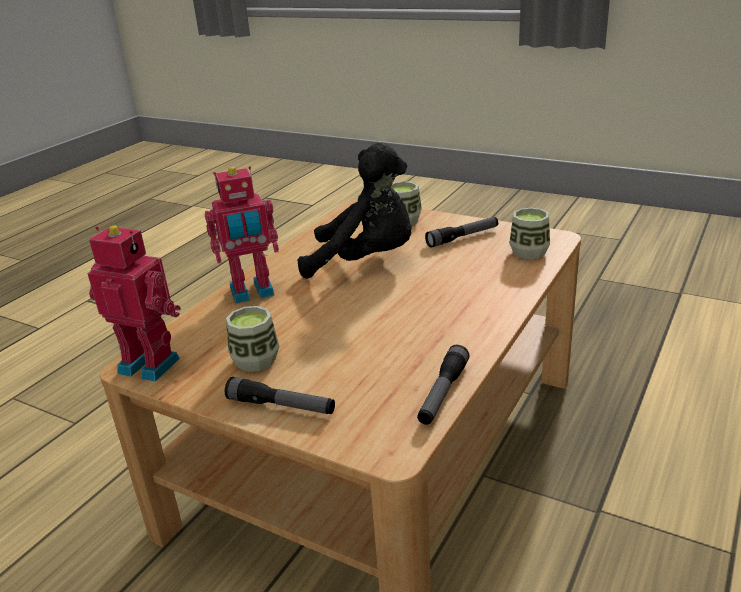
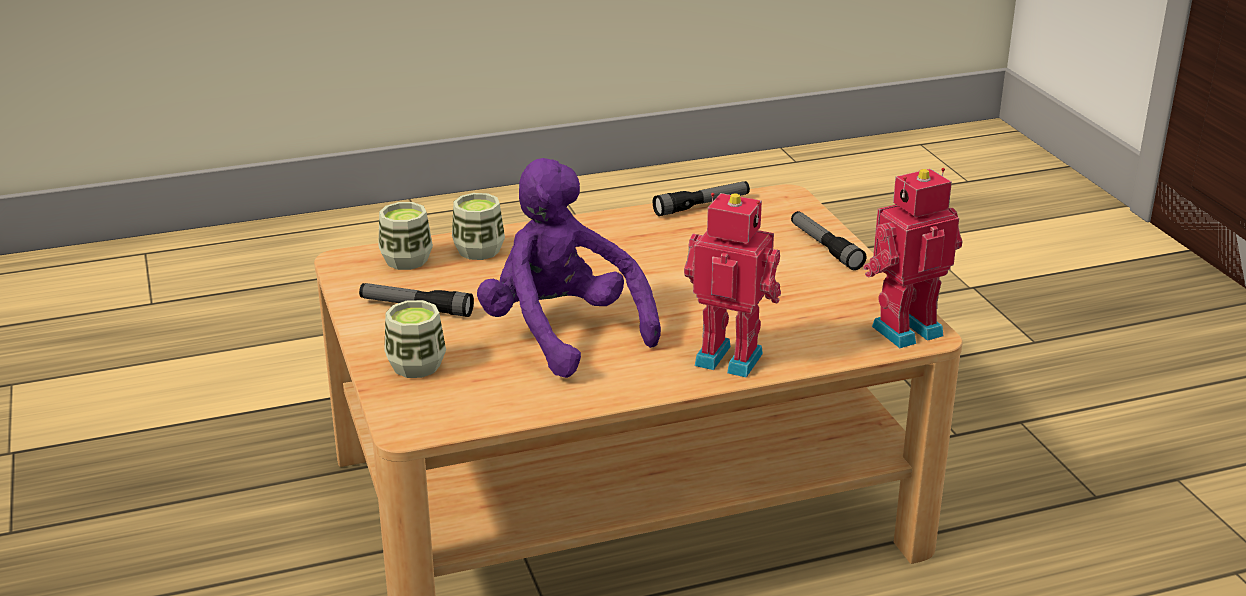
camera: 140 degrees left, 0 degrees up
(151, 363) = (904, 329): toy robot -> toy robot turned 90 degrees clockwise
(255, 360) = (807, 287): cup -> cup (479, 250)
(366, 261) = (562, 333): black plush toy -> purple plush toy

